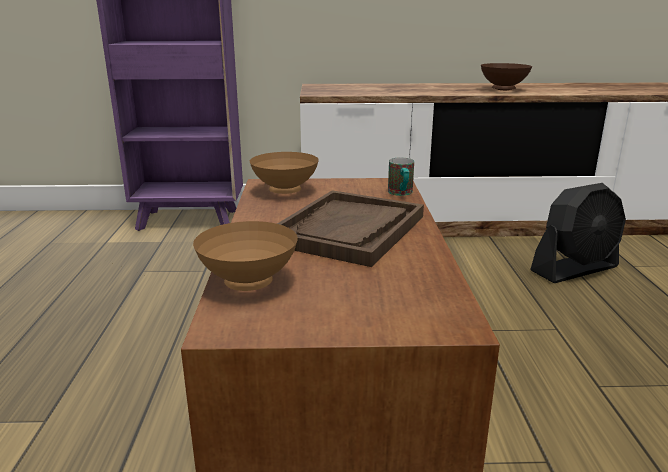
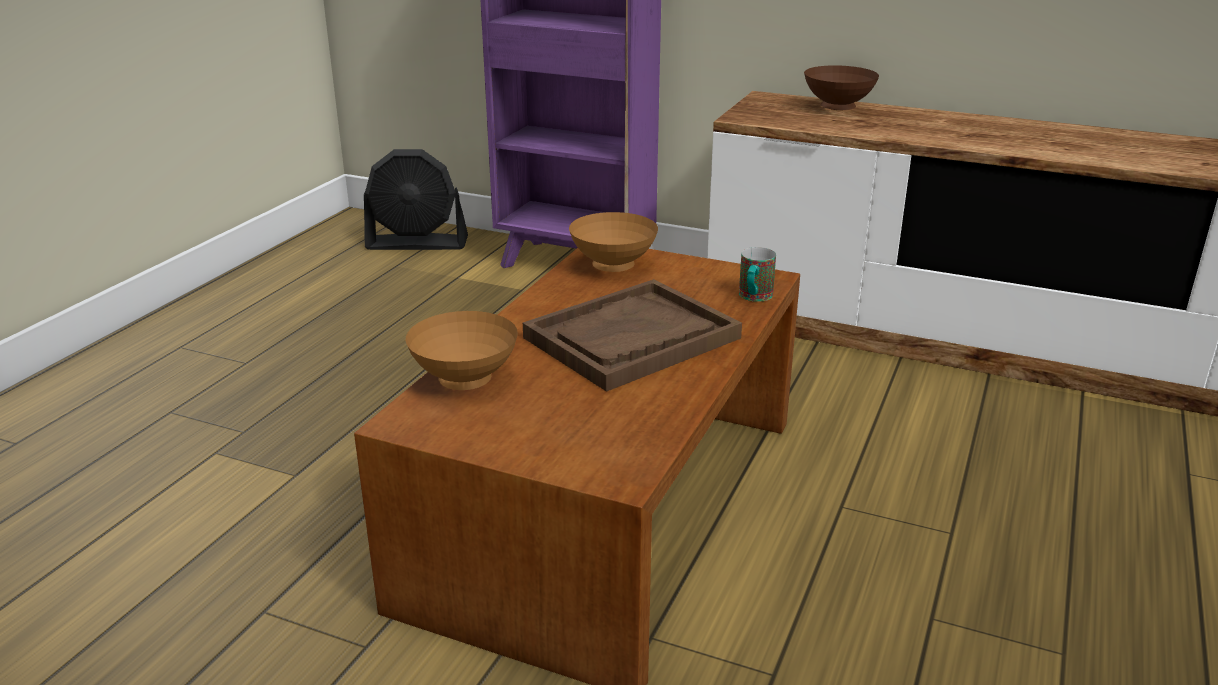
camera: 25 degrees right, 5 degrees up
(504, 90) = (1047, 144): brown bowl -> brown bowl (837, 109)
(575, 269) = (1078, 456): black fan -> black fan (417, 243)

